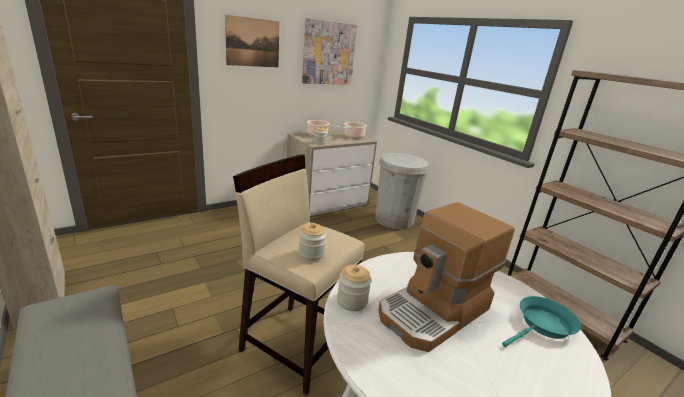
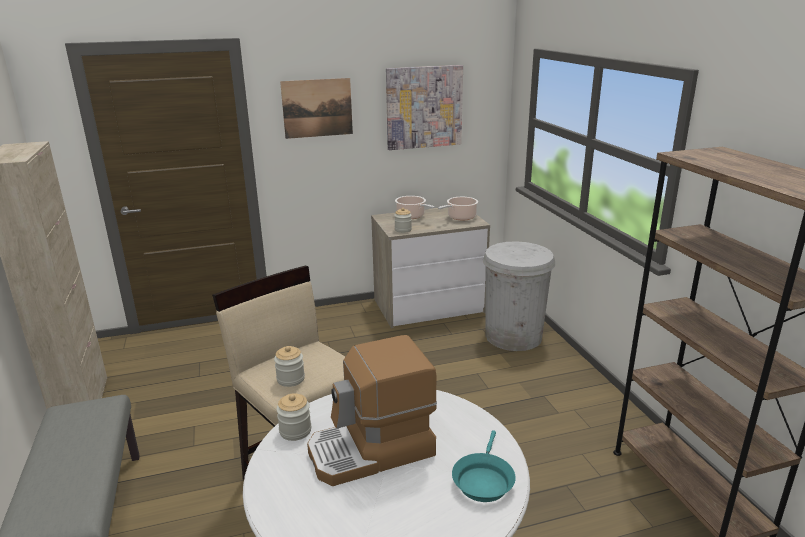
camera: 20 degrees right, 0 degrees up
(542, 325) = (483, 480): turquoise frying pan -> turquoise frying pan turned 120 degrees clockwise

